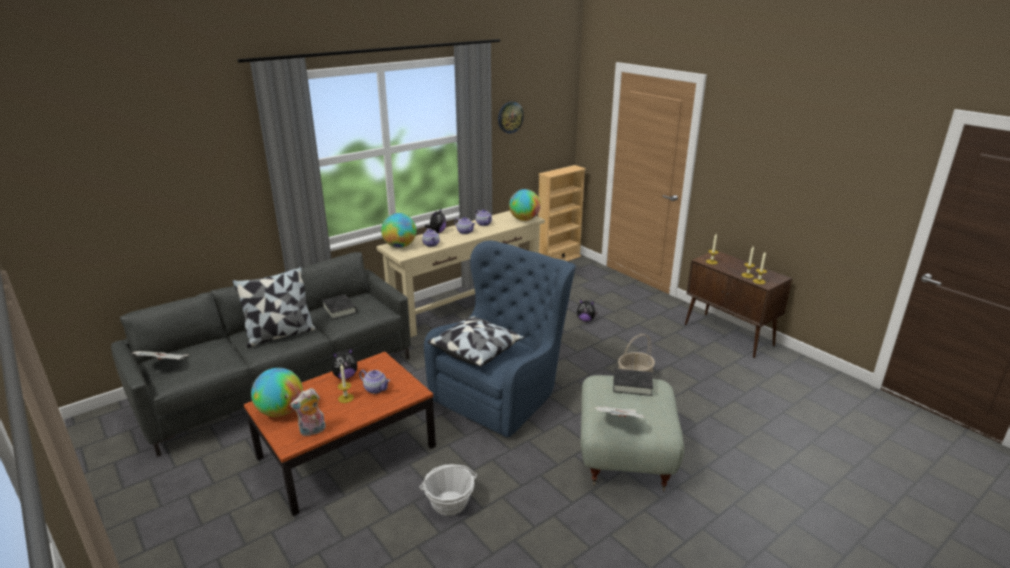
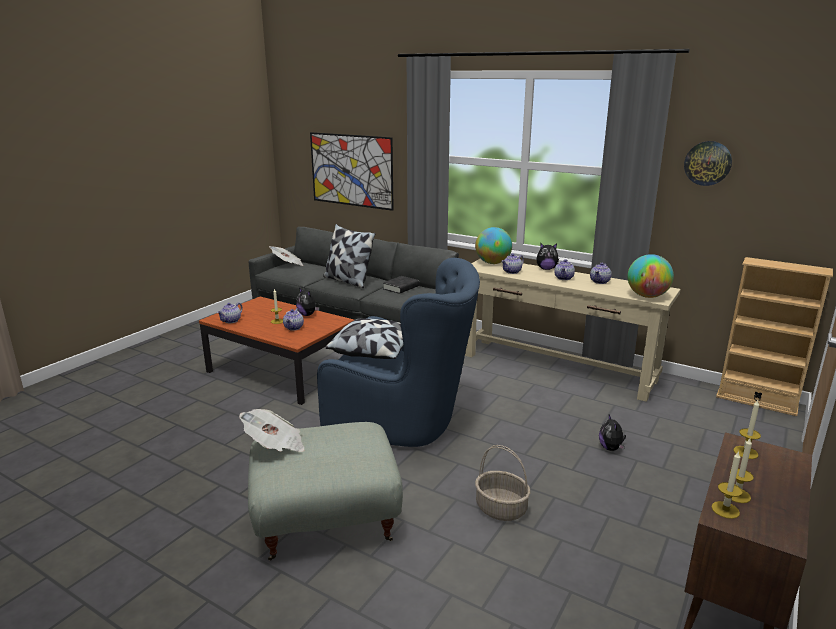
camera: 70 degrees right, 5 degrees down
(170, 214) = (351, 170): none -> picture
(281, 411) = (253, 307): globe -> none
(312, 431) = (231, 321): plush toy -> teapot
(449, 503) = (228, 427): basket -> none
(632, 385) = (357, 446): black book -> none

